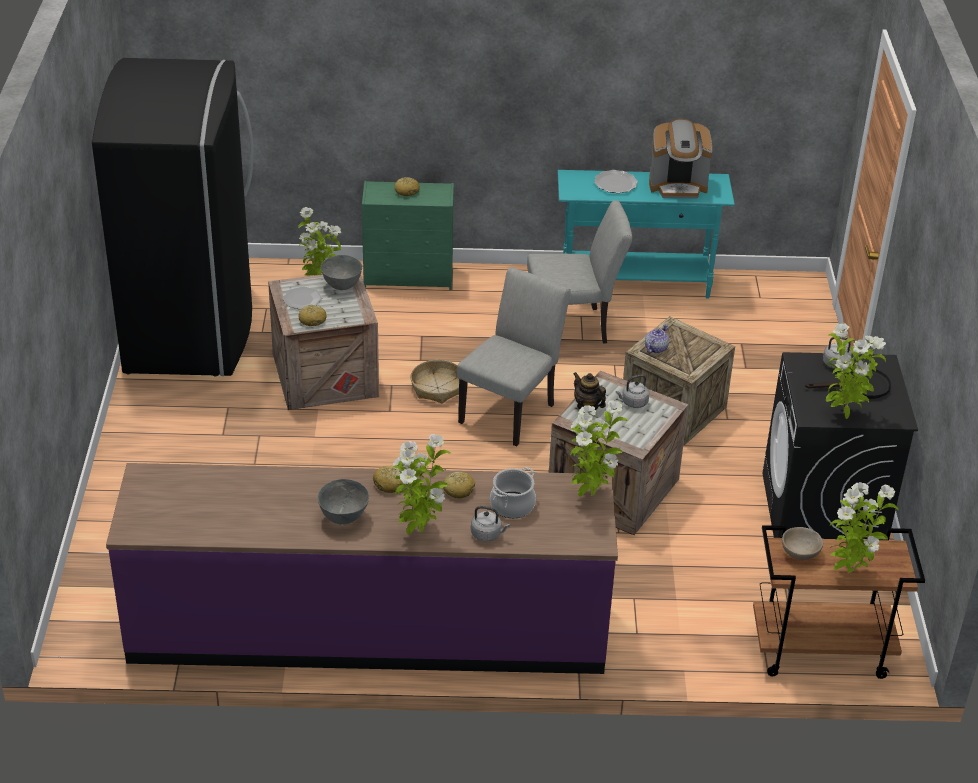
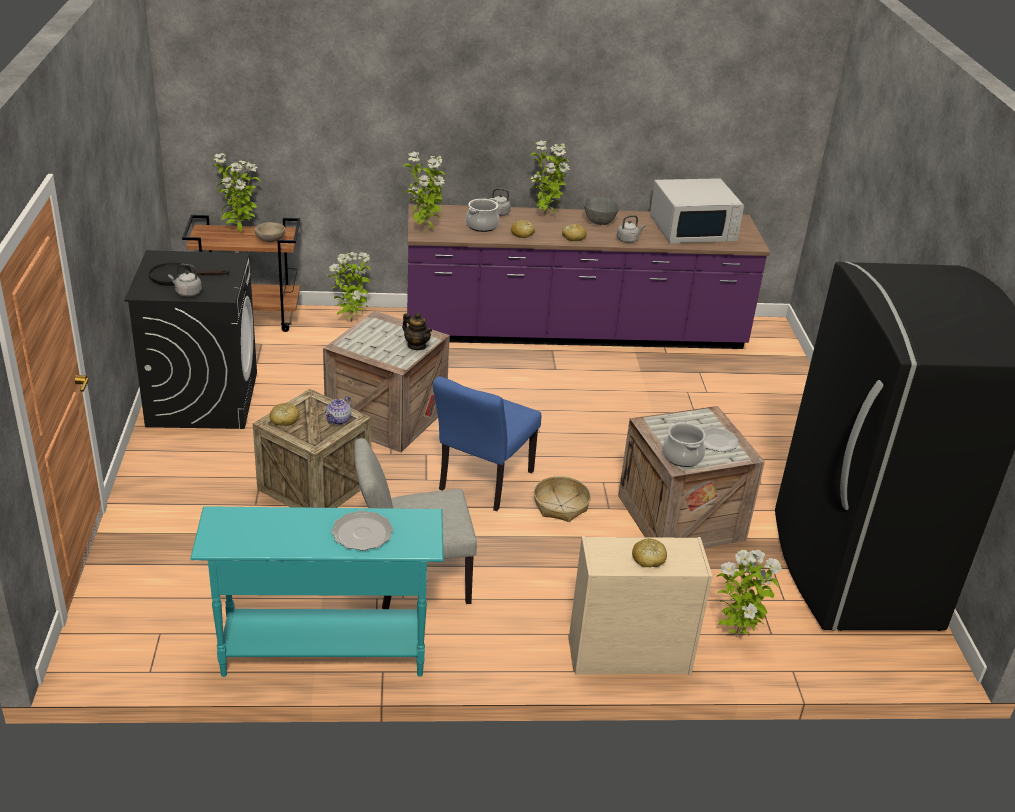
camera: 175 degrees right, 5 degrees down
(211, 506) = (693, 229): none -> white microwave
(312, 320) = (696, 419): bread -> bread (284, 420)
(342, 285) = (682, 456): grey bowl -> cooking pot
(409, 276) = (627, 654): green dresser -> beige dresser
(511, 410) = (482, 484): grey chair -> blue chair
(633, 403) = (374, 348): grey kettle -> grey kettle (628, 240)
(678, 186) = (273, 532): coffee machine -> none
(844, 414) = (204, 259): potted plant -> potted plant (351, 321)

